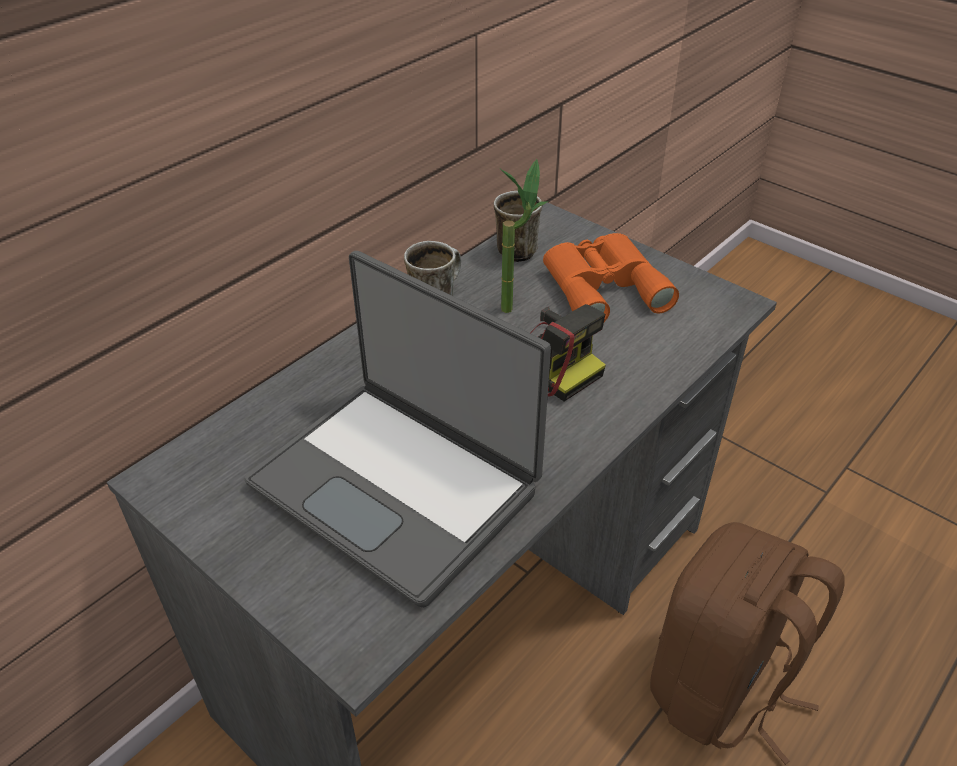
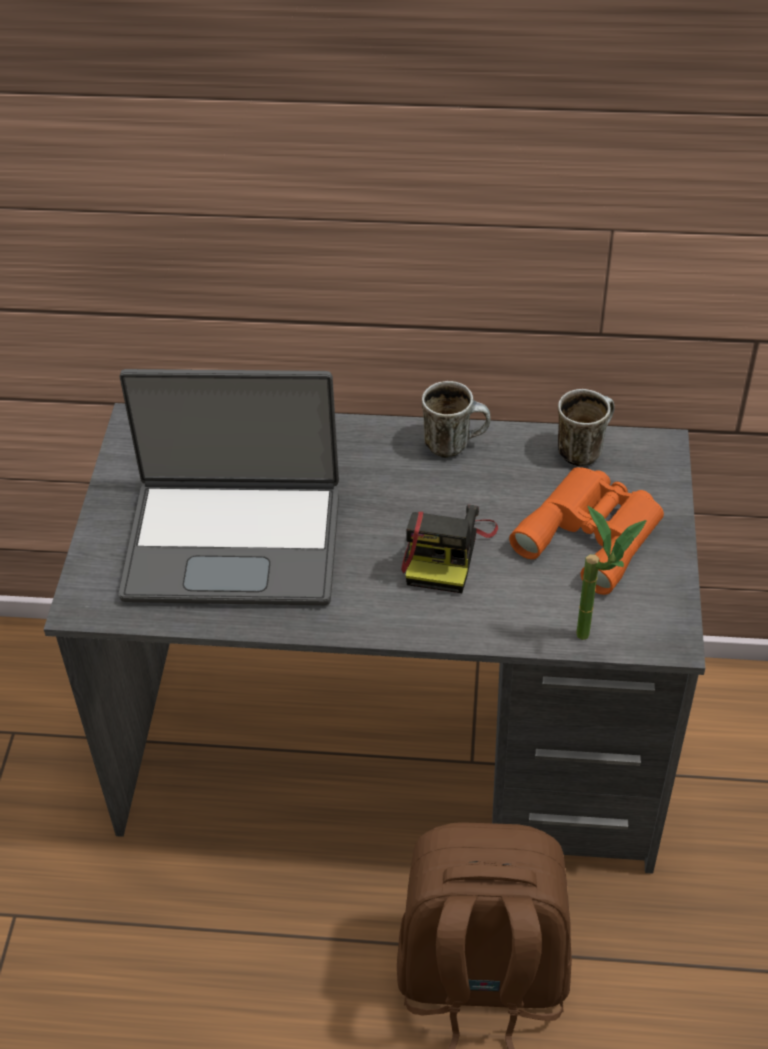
camera: 55 degrees right, 5 degrees up
(398, 485) = (234, 541): laptop -> laptop turned 90 degrees counterclockwise
(516, 305) = (503, 493): potted plant -> potted plant (596, 638)

